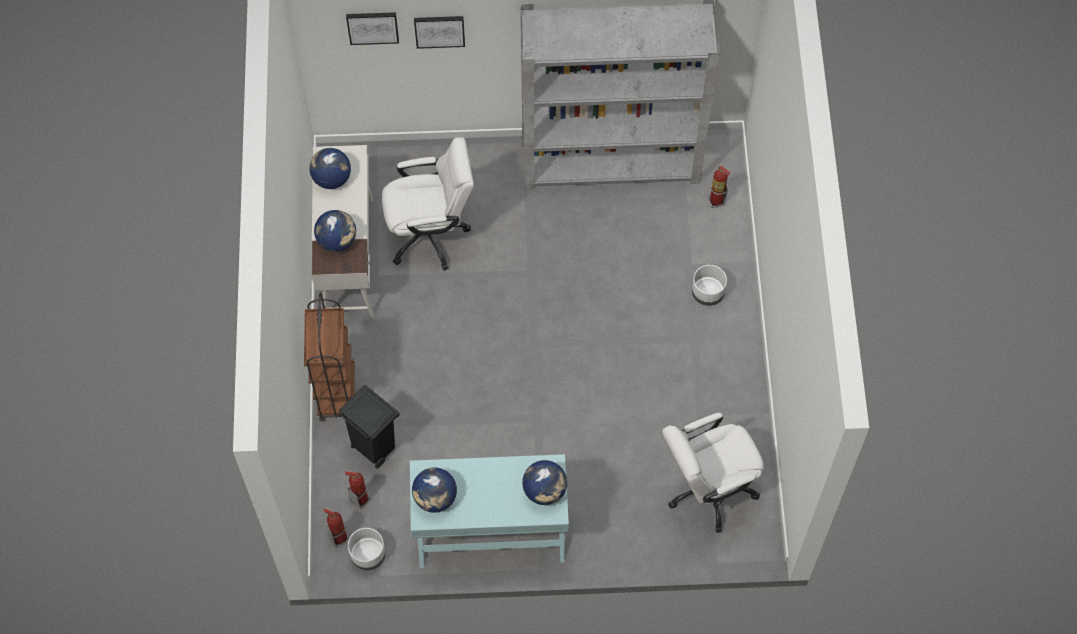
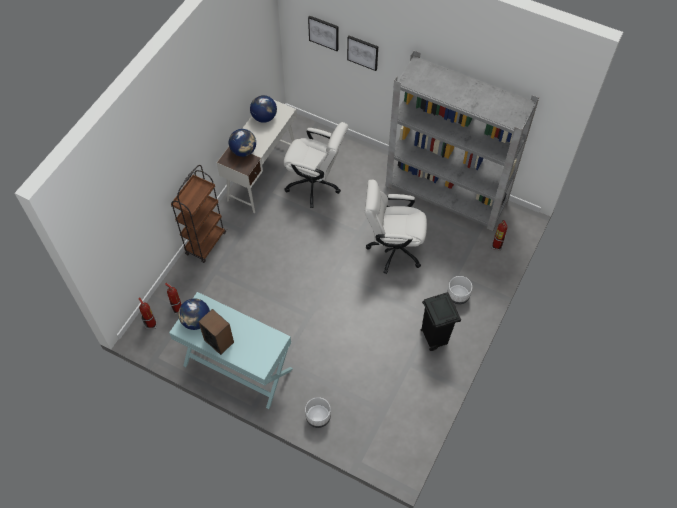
camera: 30 degrees right, 5 degrees down
(368, 555) = (159, 342): white planter -> white planter (318, 417)
(374, 448) = (205, 284): black trash can -> black trash can (434, 338)
(481, 507) = (219, 341): none -> speaker
(545, 490) = (263, 351): globe -> none
(706, 491) = (382, 413): white office chair -> white office chair (392, 250)

